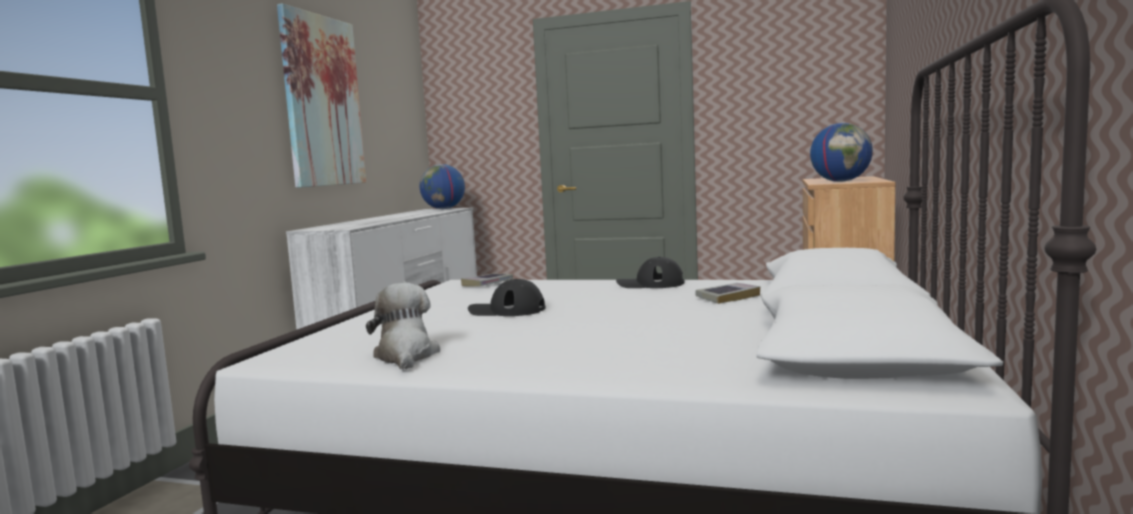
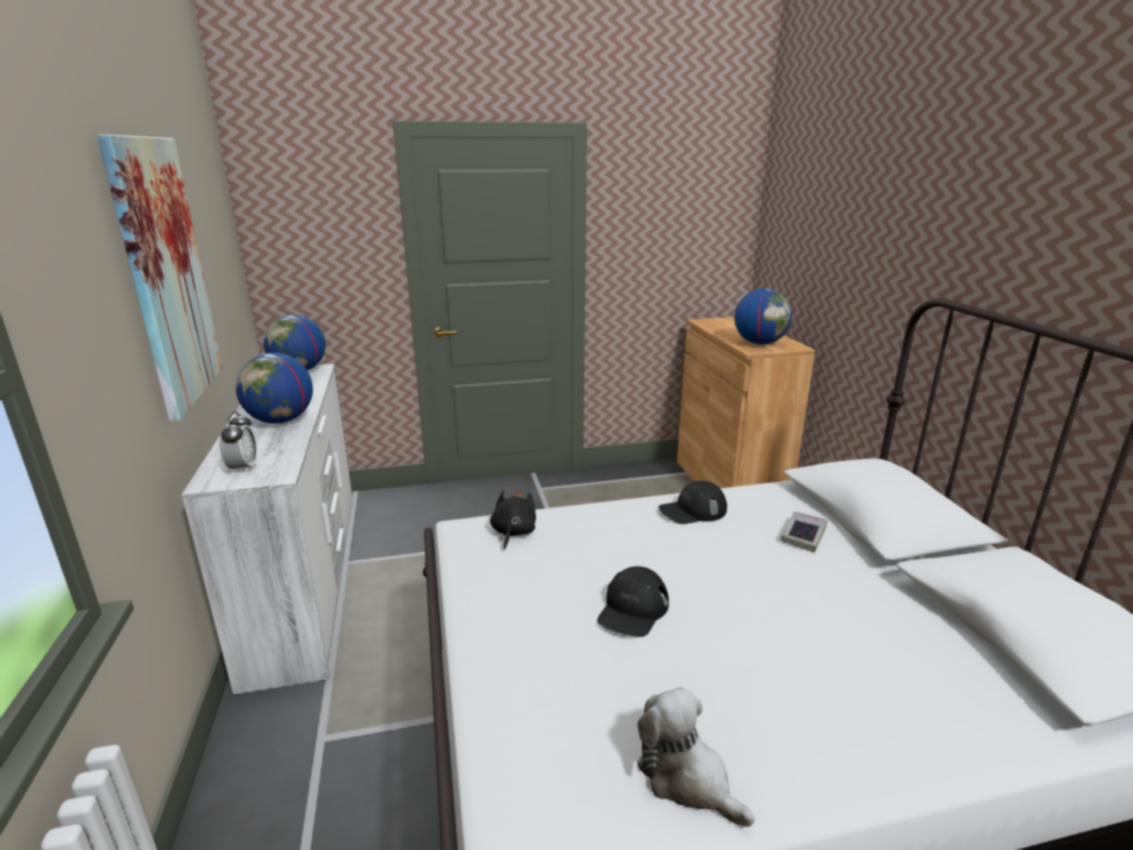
camera: 30 degrees left, 15 degrees up
(334, 227) = (243, 468): none -> alarm clock
(390, 218) = (281, 421): none -> globe
(487, 284) = (513, 533): book -> black plush toy
(506, 310) = (633, 609): black cap -> black cap turned 45 degrees counterclockwise

